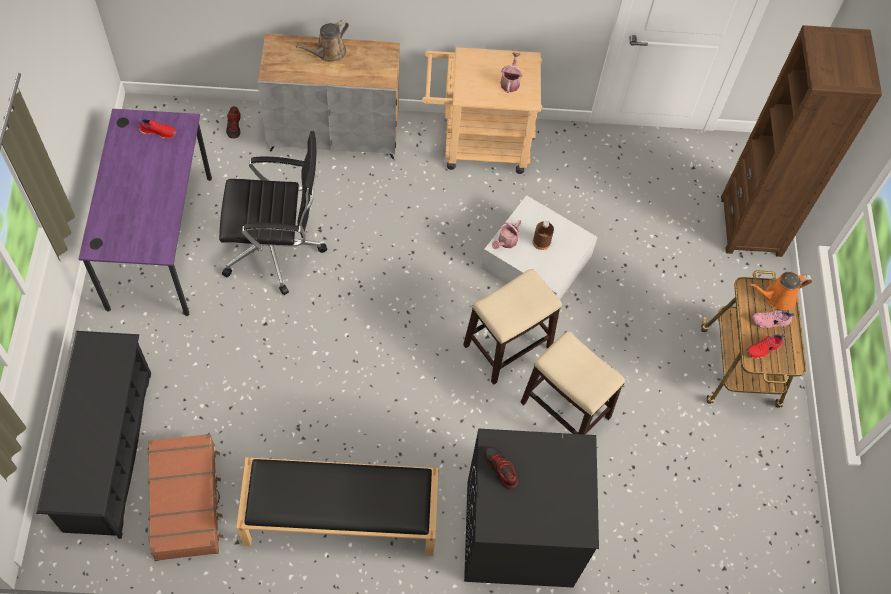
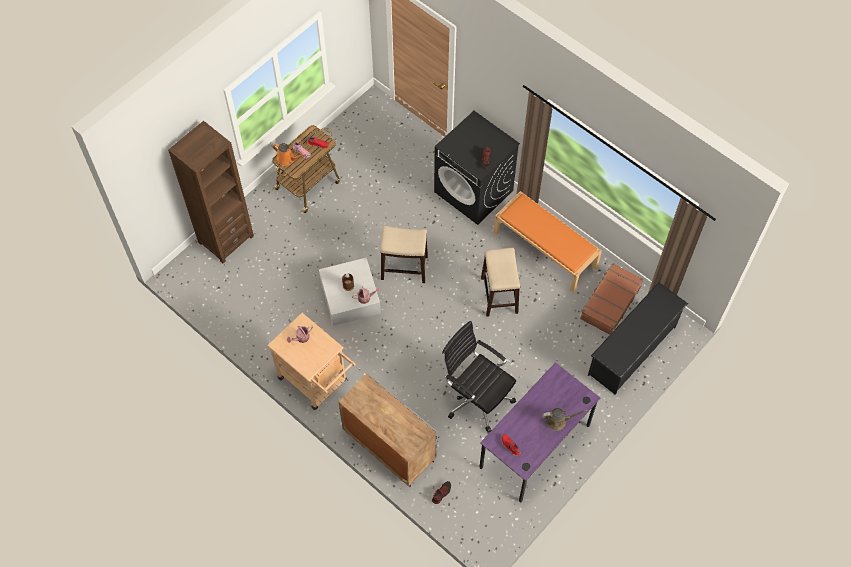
camera: 135 degrees left, 0 degrees up
(328, 52) = (383, 422): brown watering can -> brown watering can (558, 421)
(339, 517) = (545, 249): black bench -> orange bench
(564, 409) = (405, 223): stool -> stool (499, 296)

